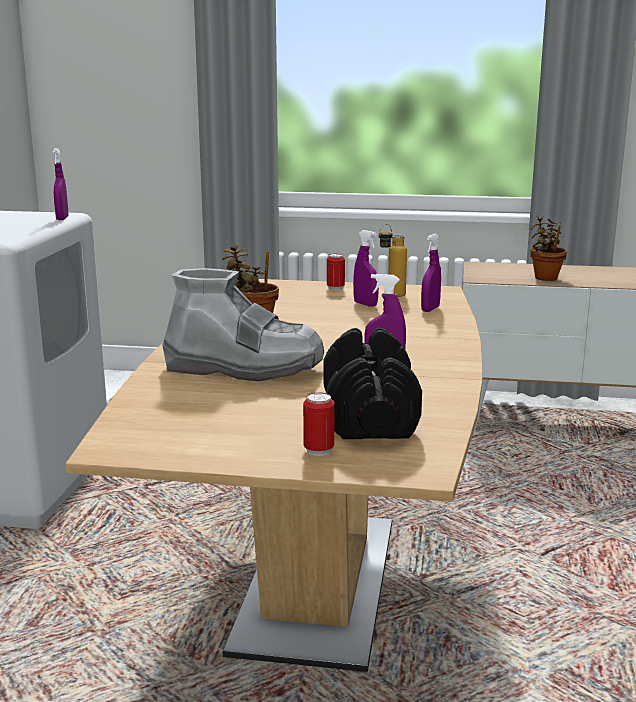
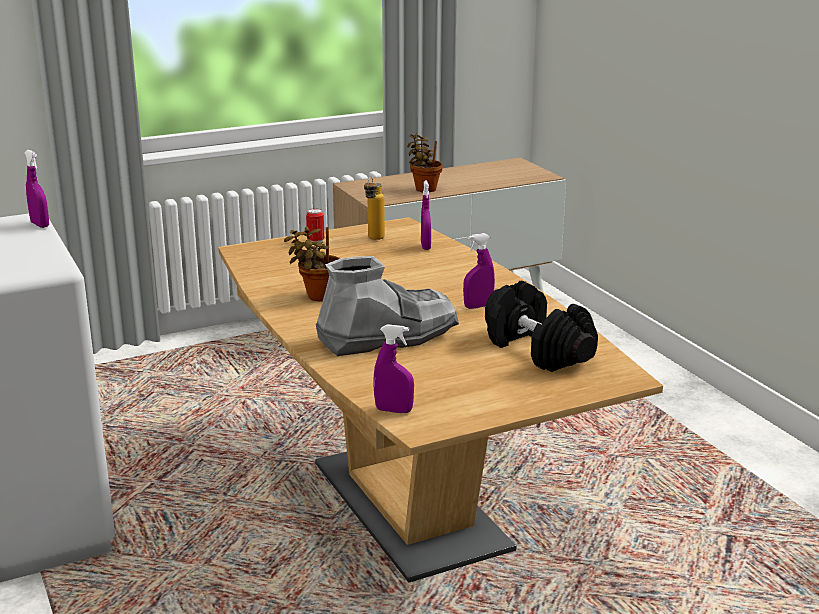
camera: 35 degrees left, 5 degrees up
(318, 451) = (551, 384): can -> none
(365, 304) = (369, 253): purple spray bottle -> purple spray bottle (393, 410)

